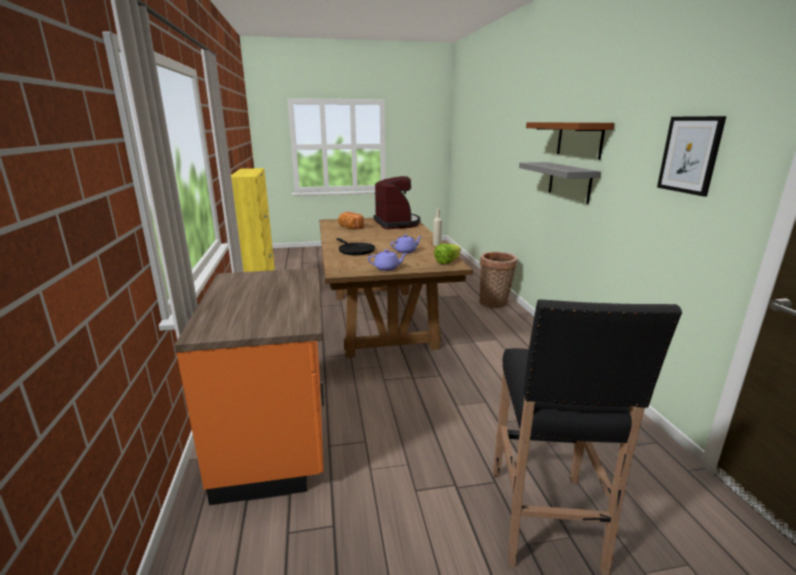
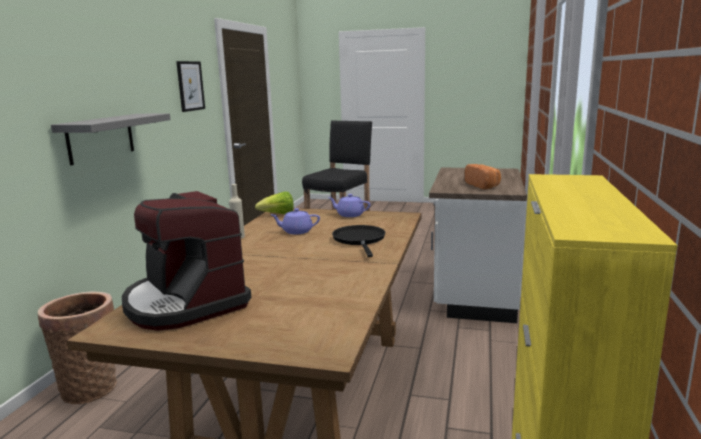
camera: 155 degrees left, 5 degrees down
(277, 436) = (473, 293): orange counter -> white counter
(349, 227) = (307, 302): bread -> bread (483, 186)
(397, 223) = (185, 303): coffee machine -> coffee machine turned 45 degrees counterclockwise
(579, 139) = (99, 85): brown shelf -> none

